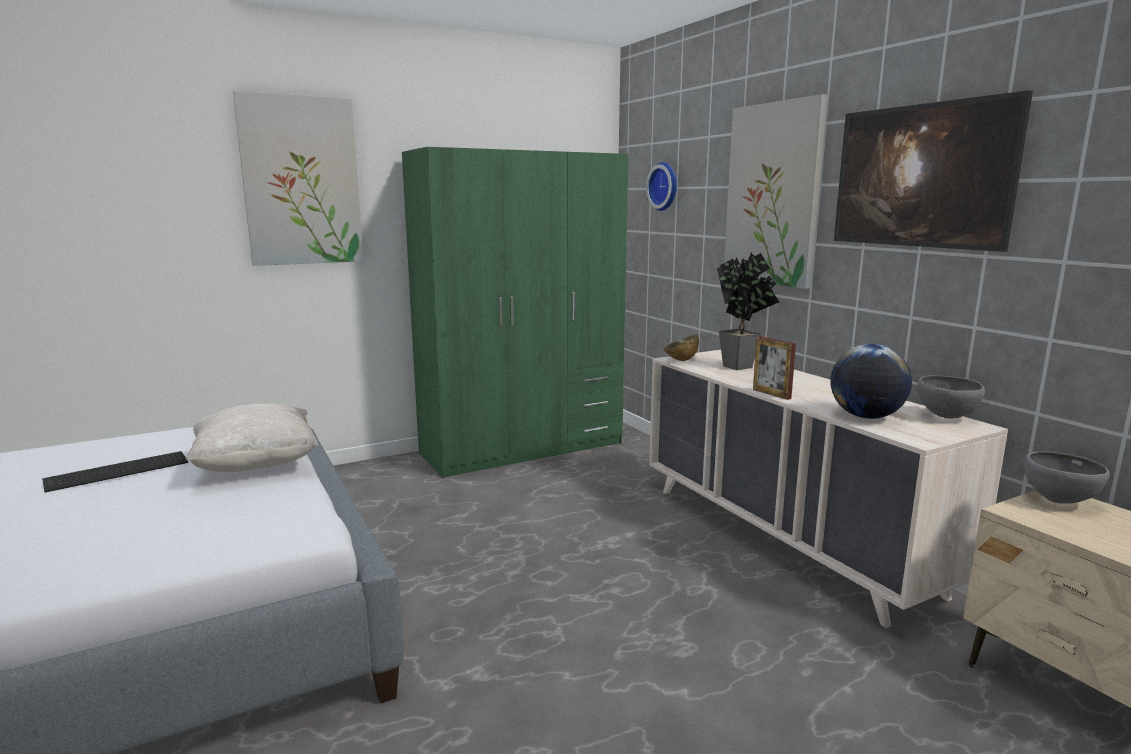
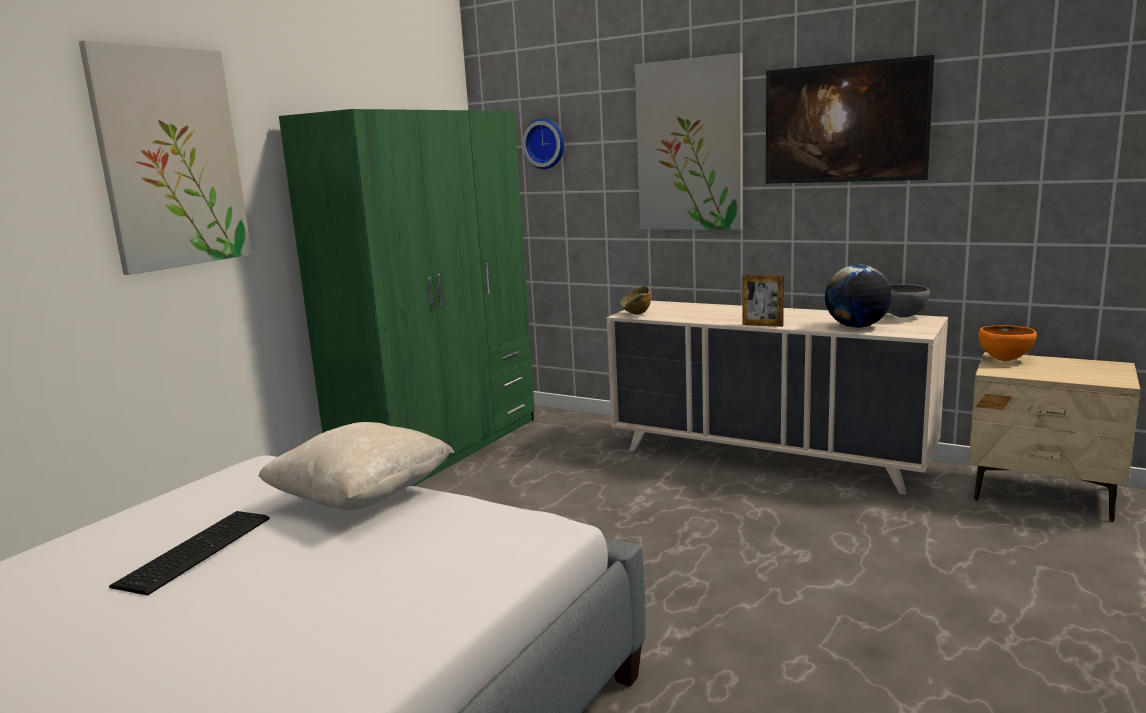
camera: 30 degrees left, 0 degrees up
(742, 366) = (695, 310): potted plant -> none
(1059, 502) = (1005, 360): grey bowl -> orange bowl

